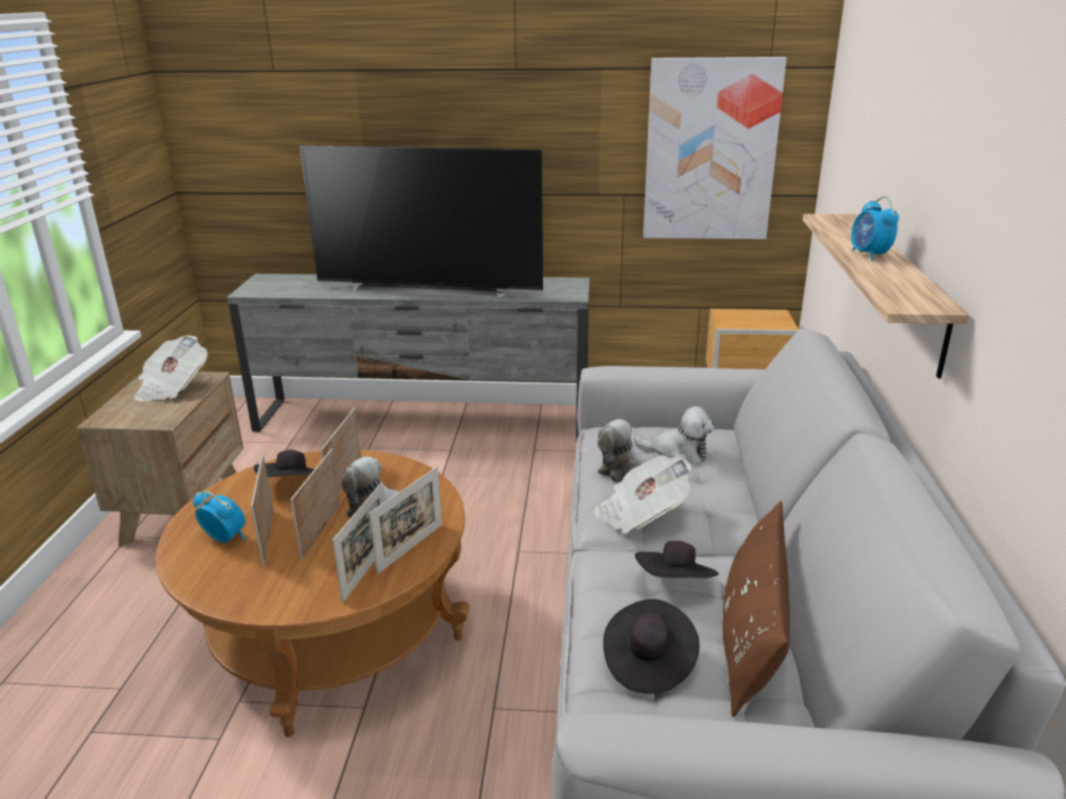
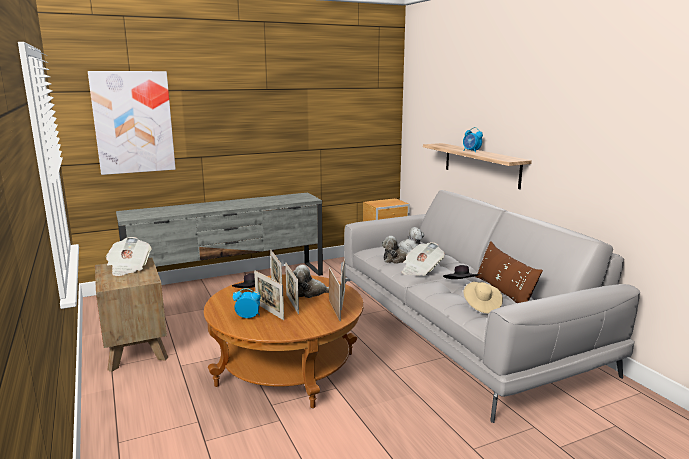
camera: 30 degrees left, 10 degrees down
(431, 287) = (234, 204): television -> none
(648, 662) = (481, 305): black hat -> beige hat
(710, 151) = (357, 126): picture -> picture (133, 122)

